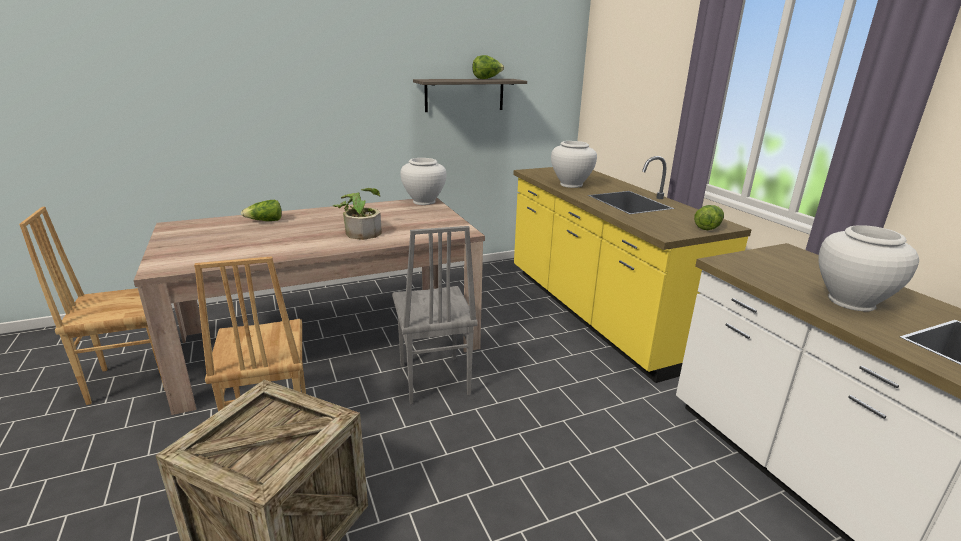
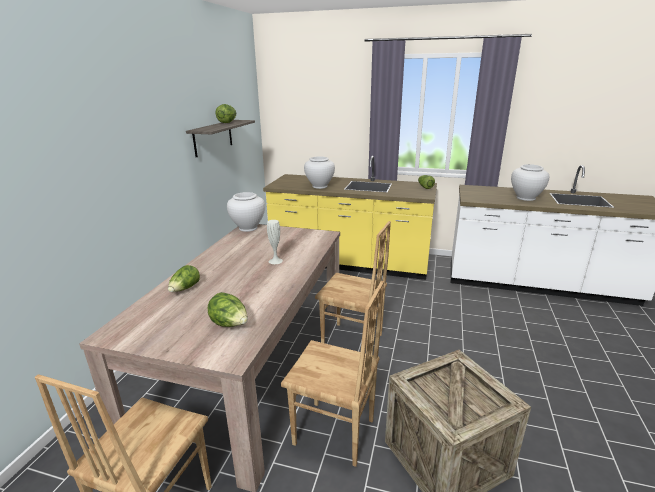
camera: 50 degrees left, 0 degrees up
(214, 252) = (230, 324): none -> lettuce
(361, 232) = (275, 261): potted plant -> white vase
(432, 380) = (352, 341): grey chair -> brown chair

